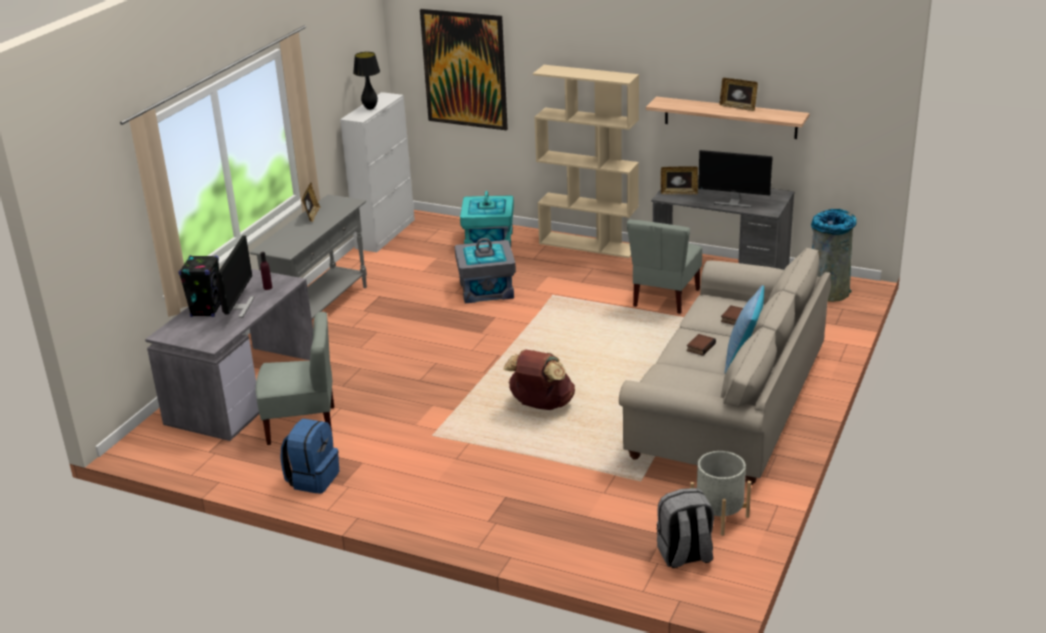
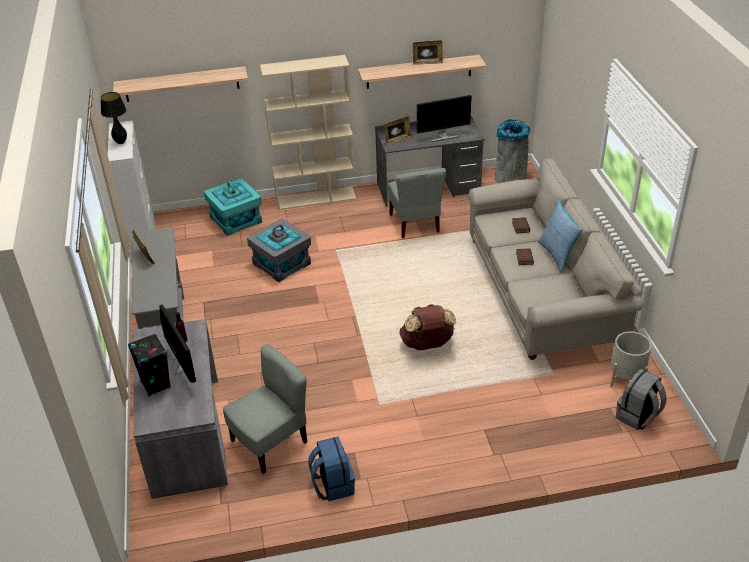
camera: 35 degrees left, 10 degrees up
(464, 69) = (182, 84): picture -> shelf

